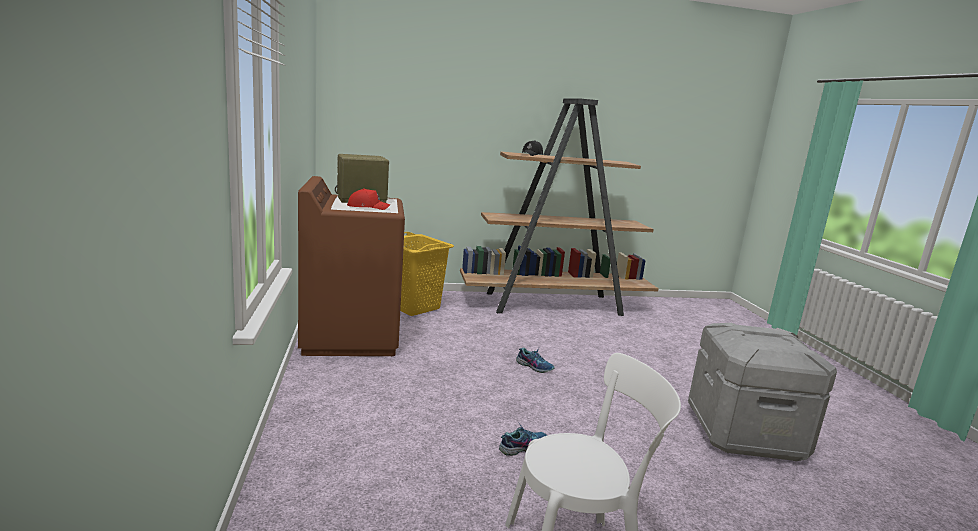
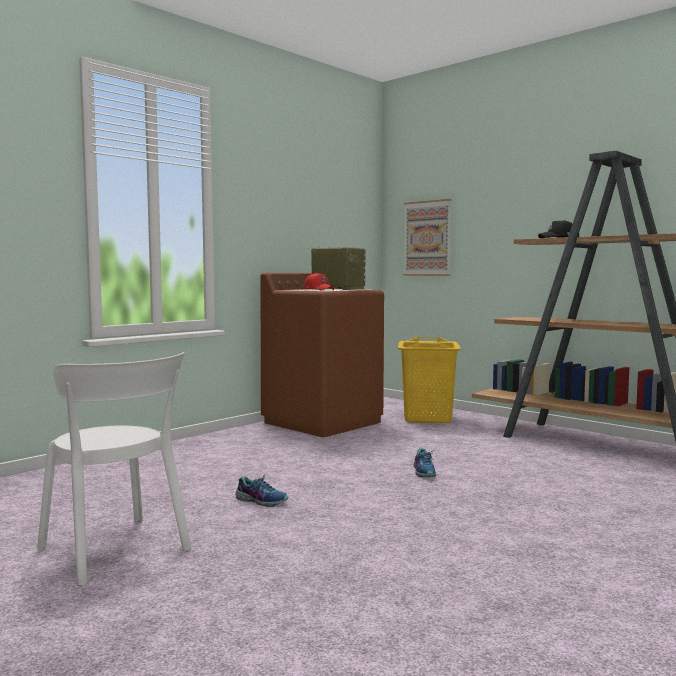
camera: 55 degrees right, 10 degrees down
(378, 133) = (427, 238): none -> picture
(745, 433) = (525, 586): grey storage box -> none

